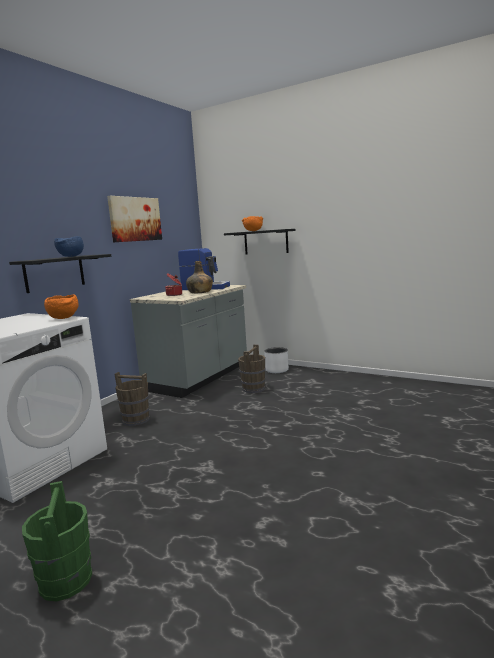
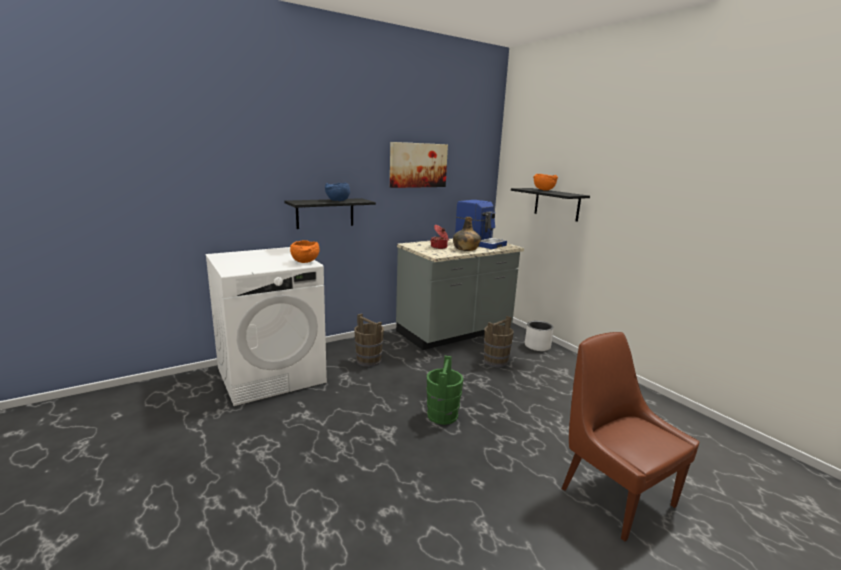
camera: 25 degrees right, 5 degrees up
(66, 580) = (218, 489): green bucket -> green bucket (442, 415)
(416, 444) = (613, 494): none -> brown chair

